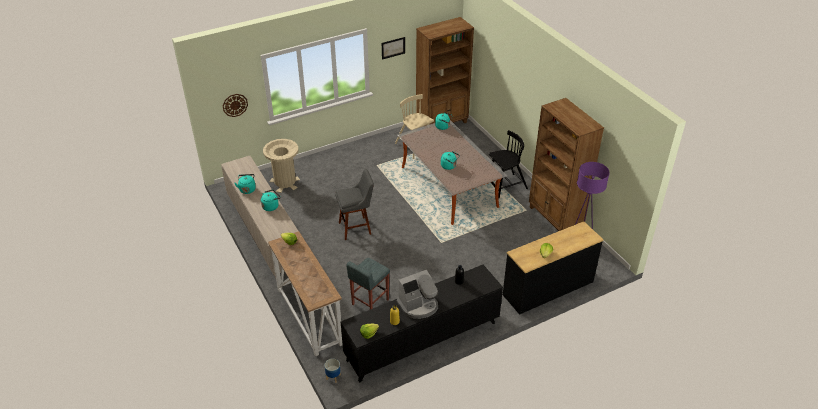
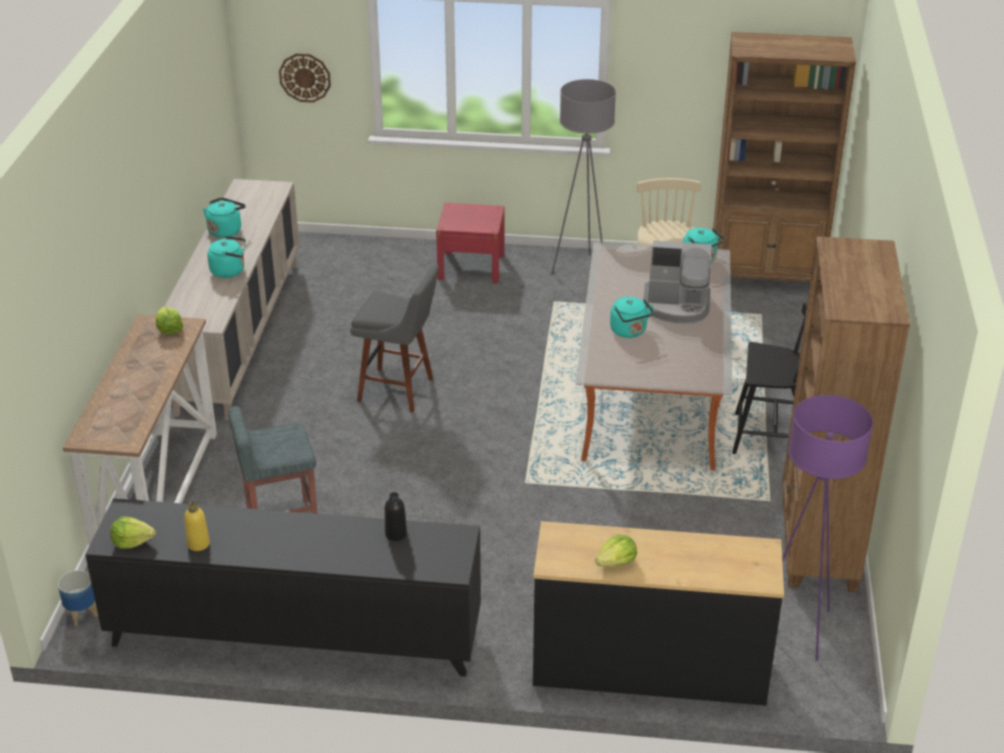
camera: 35 degrees right, 5 degrees down
(285, 182) = (362, 269): beige trash can -> none
(328, 163) = (471, 267): none -> red nightstand
(373, 147) = (581, 270): none -> grey floor lamp
(393, 48) = (672, 63): picture -> none
(418, 305) = (272, 538): coffee machine -> coffee machine (677, 306)

